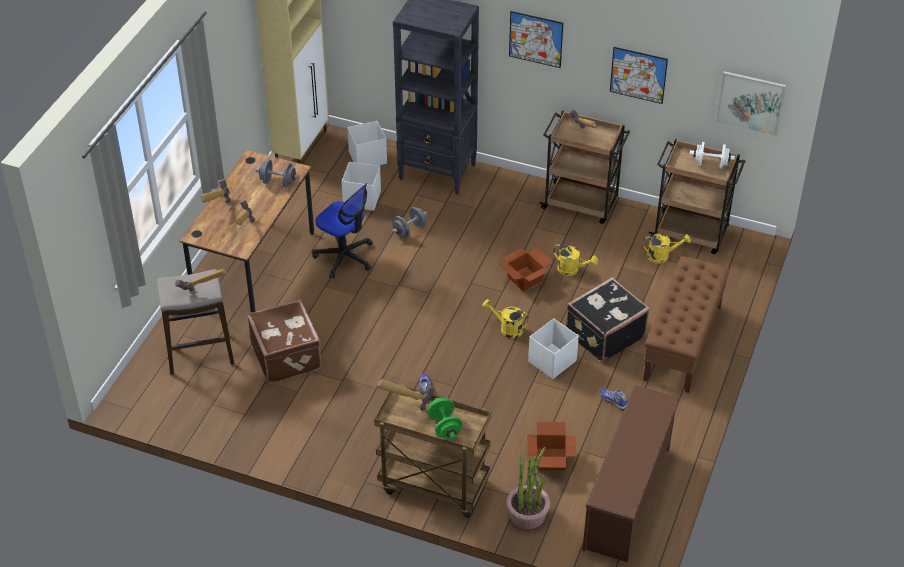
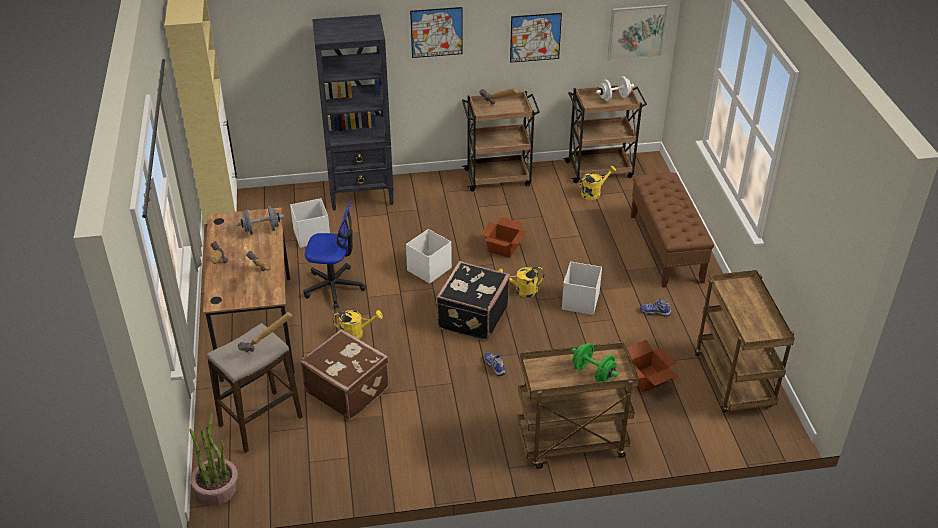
camera: 30 degrees left, 5 degrees down
(367, 158) = (290, 203): white storage box -> white storage box (428, 269)
(407, 405) = (543, 368): hammer -> none
(409, 230) = (374, 246): grey dumbbell -> none
(527, 514) = (669, 431): potted plant -> potted plant (217, 489)
(572, 270) = (534, 227): yellow watering can -> yellow watering can (356, 334)
(604, 335) = (602, 265): black suitcase -> black suitcase (471, 317)
(628, 498) = (734, 382): brown shoe rack -> brown cart

